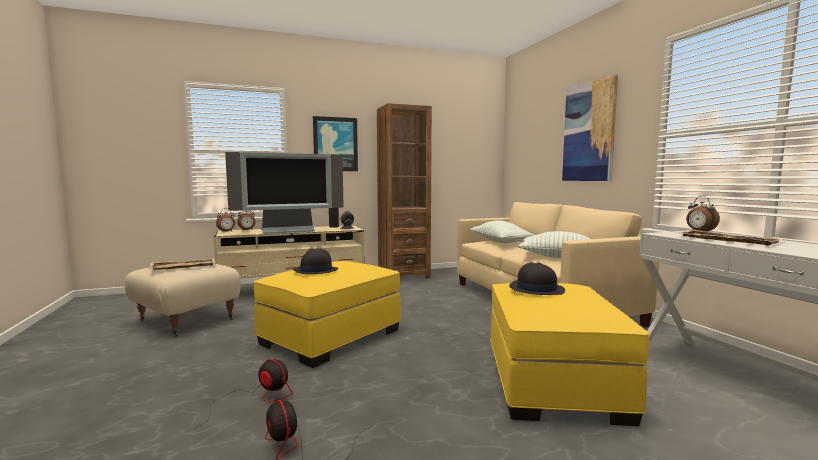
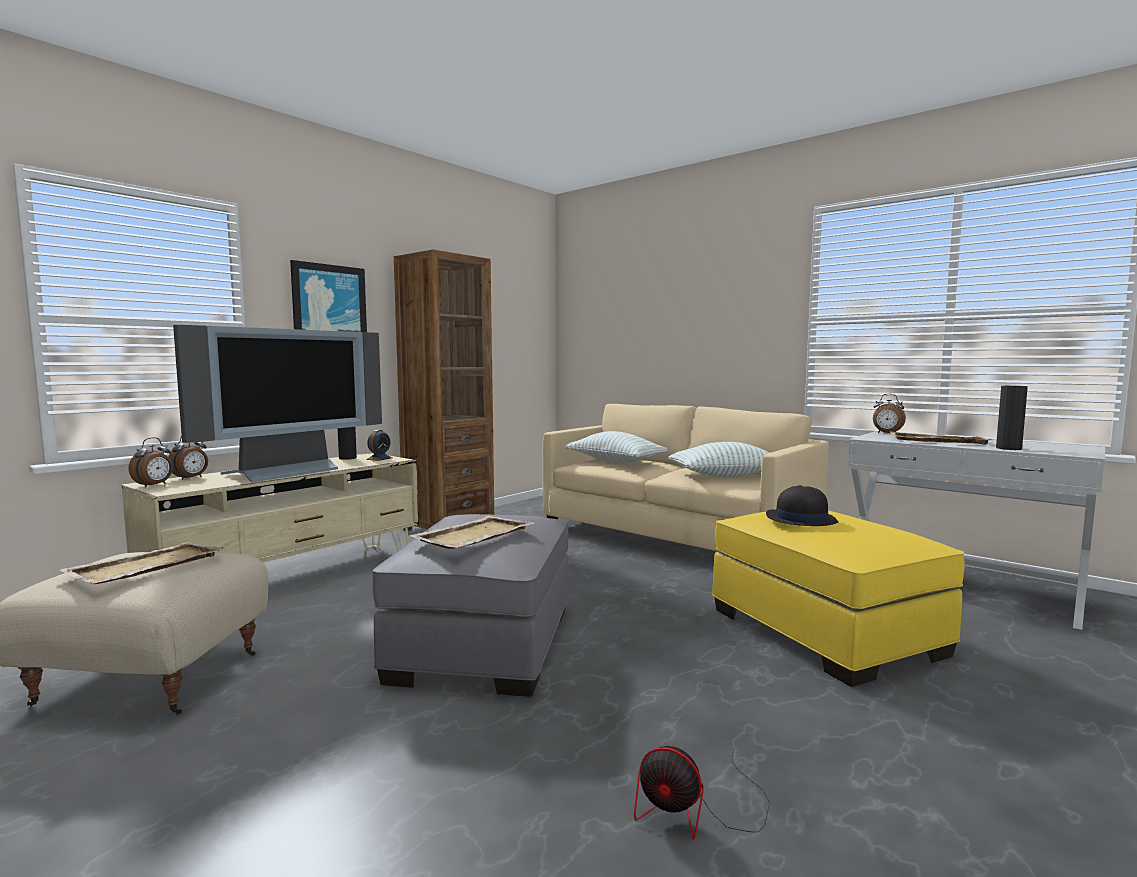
camera: 30 degrees left, 0 degrees up
(256, 398) = (521, 769): fan -> none
(315, 270) = (473, 536): black hat -> beige tray
(332, 336) = (485, 642): yellow ottoman -> grey ottoman
(589, 132) = (707, 311): picture -> none
(781, 250) = (1008, 448): none -> black vase

